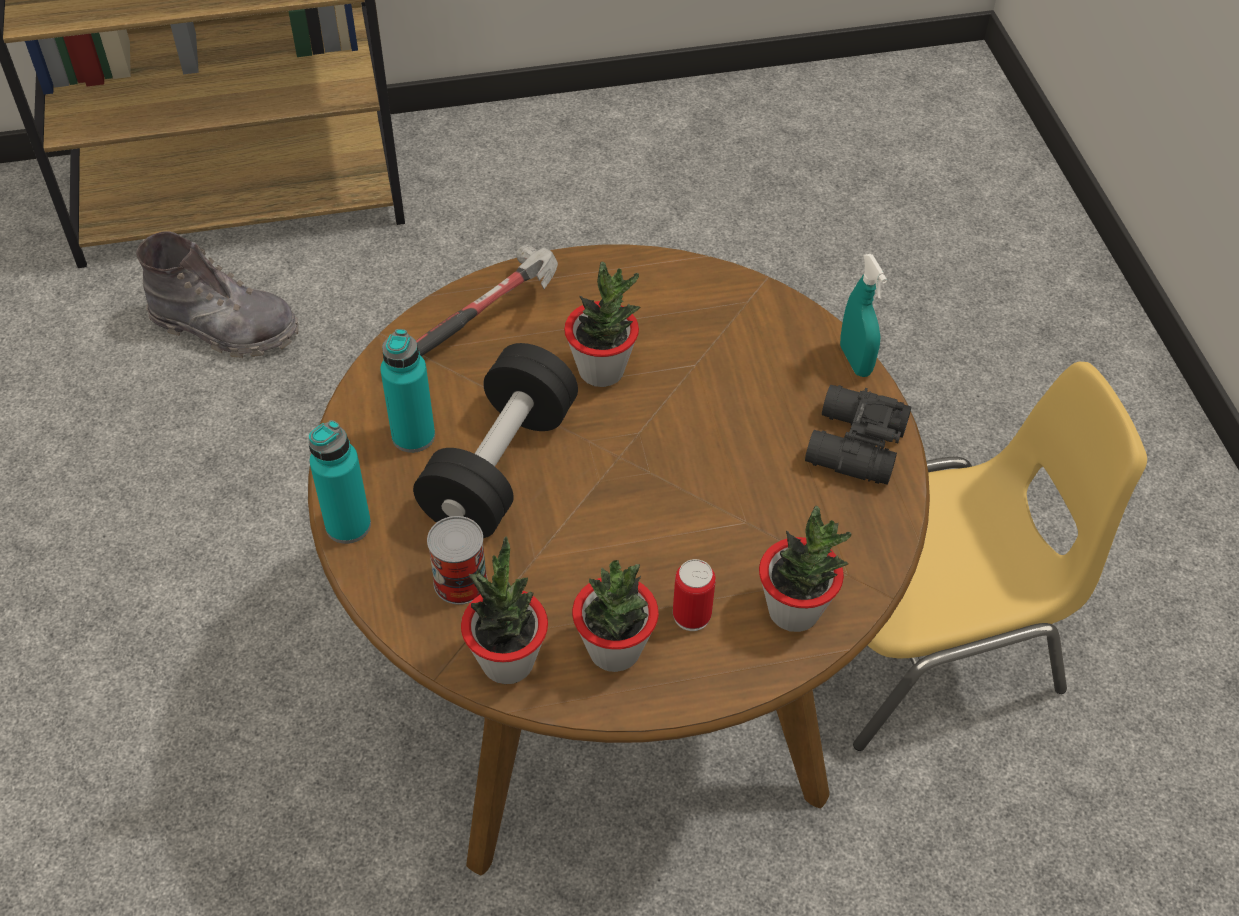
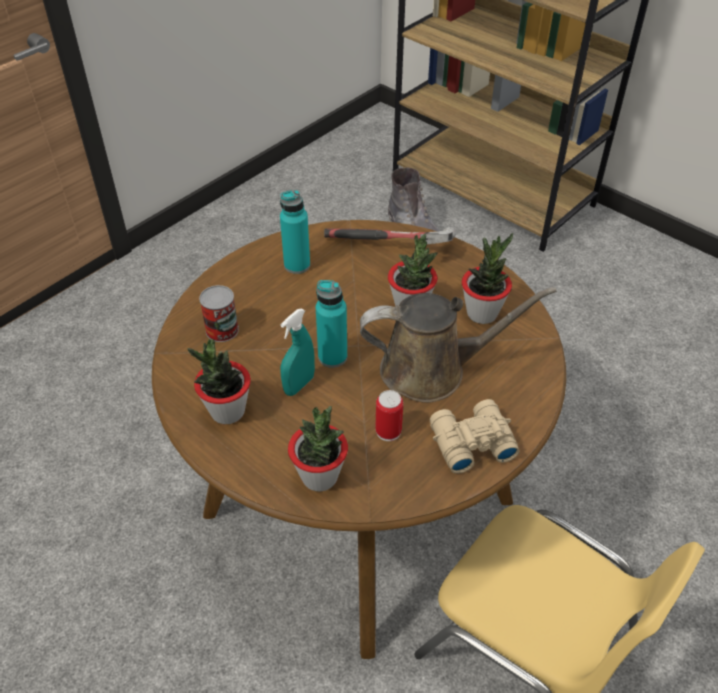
camera: 55 degrees right, 5 degrees down
(348, 525) = (222, 274): turquoise bottle -> turquoise bottle (332, 357)
(500, 466) = (307, 305): black dumbbell -> none
(507, 661) = (187, 373): potted plant -> potted plant (482, 313)
(691, 615) = (277, 432): can -> can (388, 431)
(720, 413) = (431, 370): none -> brown watering can
(852, 446) = (469, 442): black binoculars -> beige binoculars
(855, 360) = (538, 410): turquoise spray bottle -> turquoise spray bottle (299, 385)

